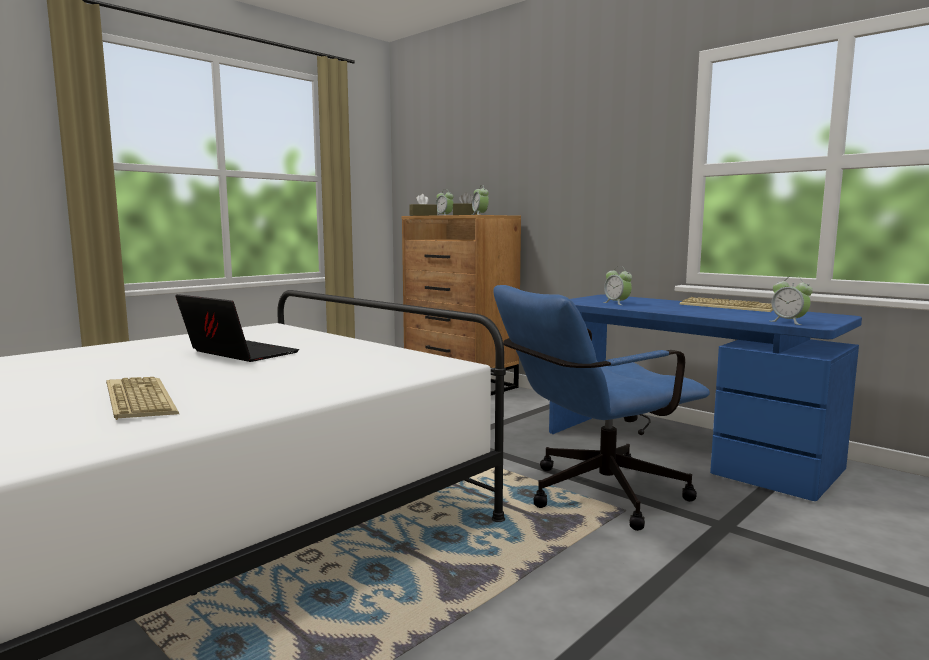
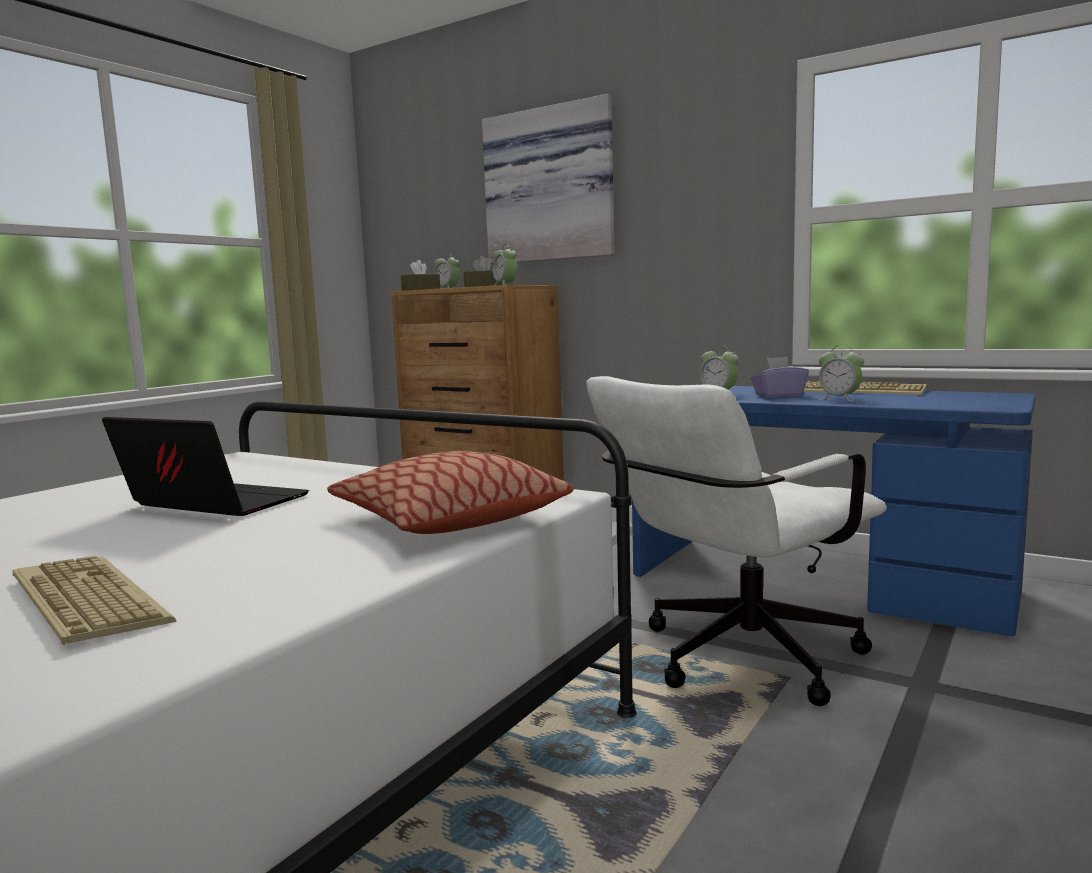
camera: 10 degrees left, 0 degrees up
(372, 373) = (448, 519): none -> pillow
(520, 141) = (550, 185): none -> picture
(592, 495) = (735, 660): blue office chair -> white office chair
(660, 306) = (778, 395): none -> purple tissue box
(789, 322) = (965, 406): alarm clock -> alarm clock (839, 399)

